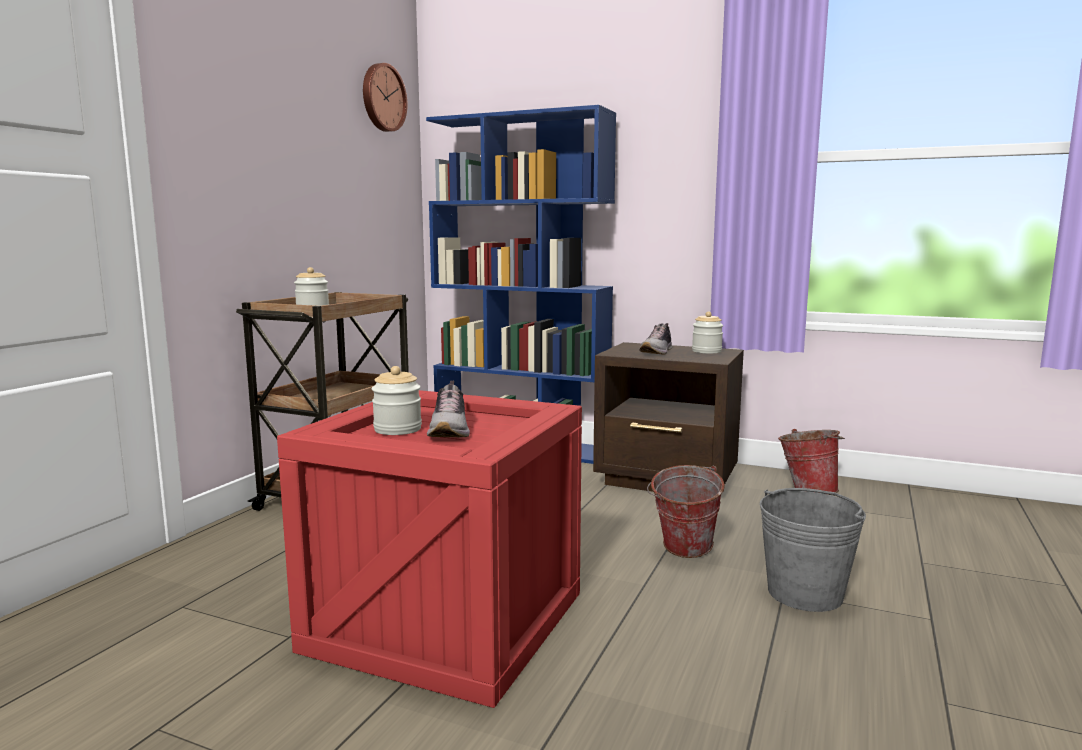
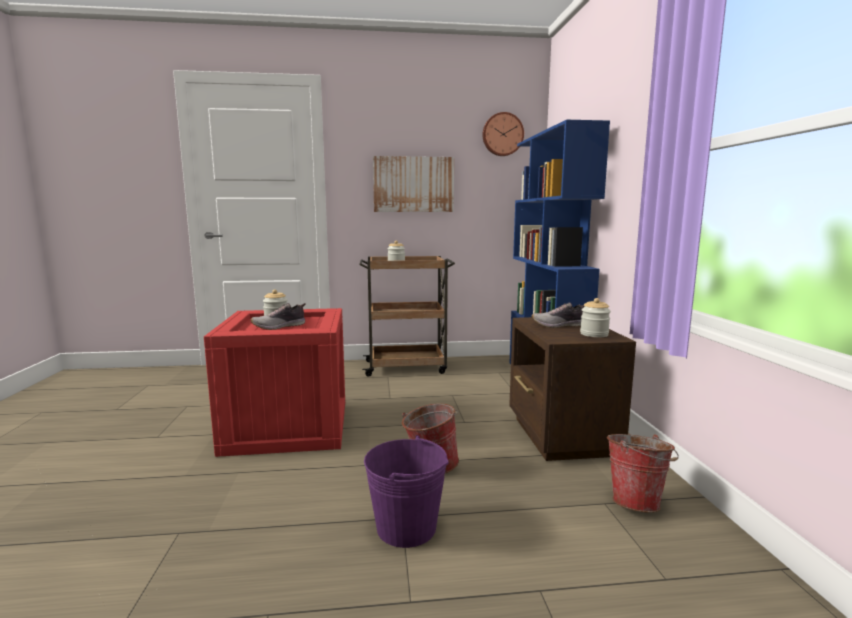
camera: 60 degrees right, 0 degrees up
(288, 165) = (413, 184): none -> picture
(805, 593) = (406, 527): grey bucket -> purple bucket

